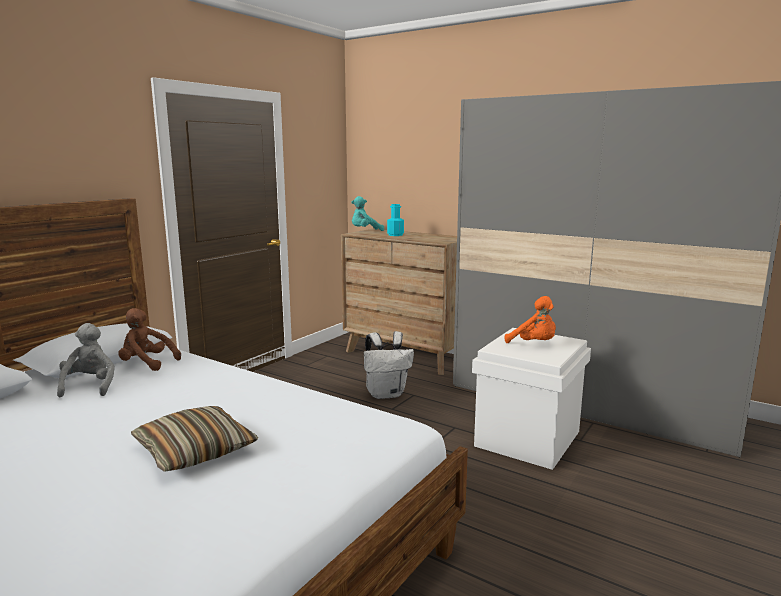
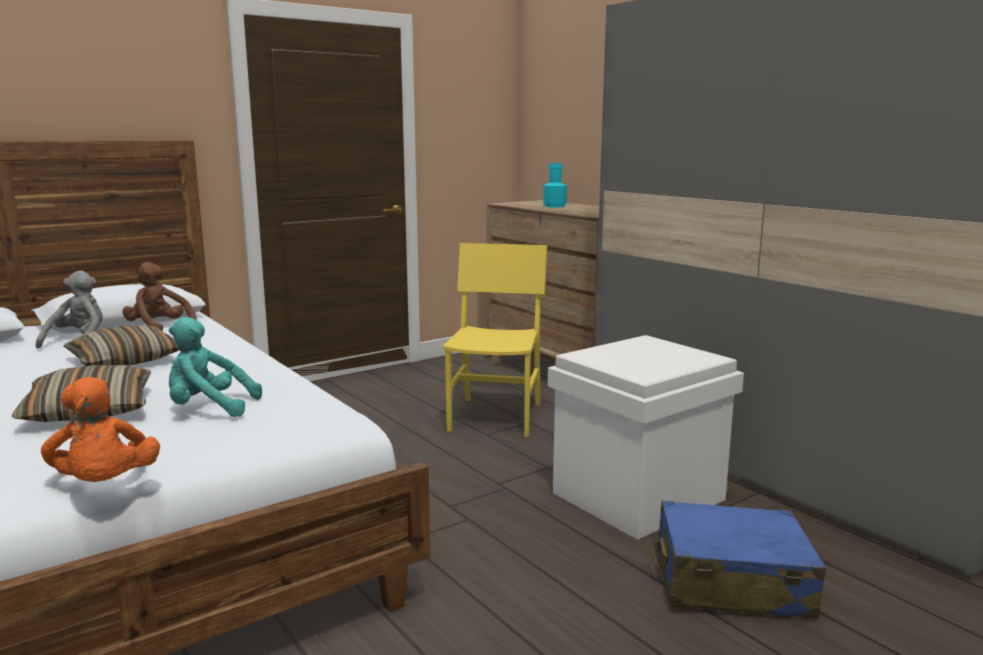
camera: 20 degrees right, 0 degrees up
(159, 398) = (125, 361): none -> pillow
(365, 231) = (525, 202): turquoise plush toy -> turquoise plush toy (208, 409)
(386, 394) = (495, 416): white backpack -> yellow chair
(534, 344) = (646, 356): orange plush toy -> orange plush toy (105, 485)
(627, 487) = (730, 582): none -> blue suitcase

